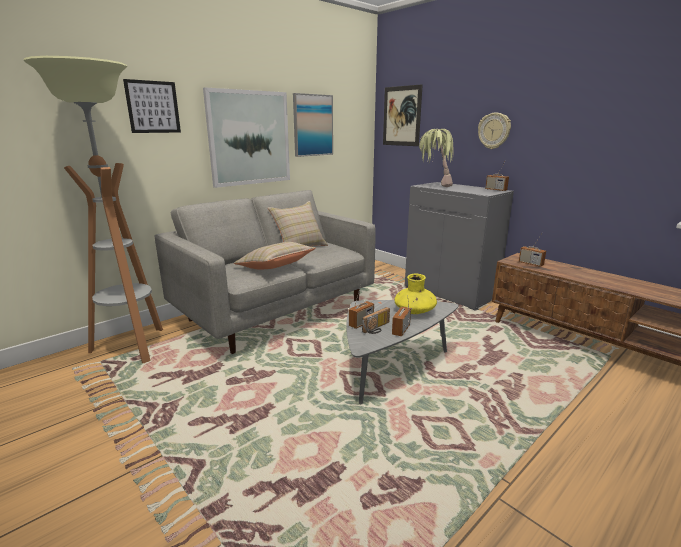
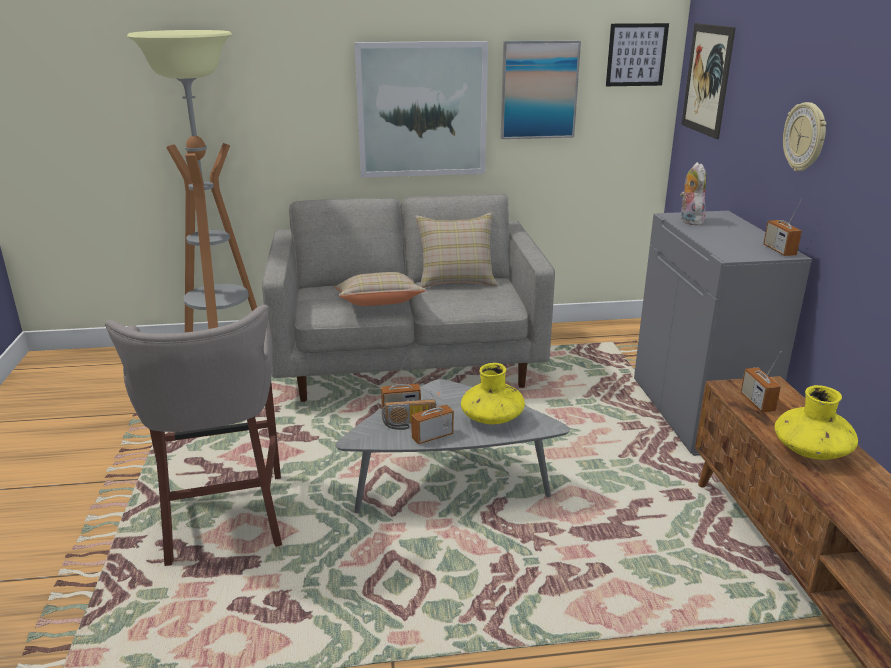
camera: 35 degrees right, 5 degrees up
(153, 107) = (285, 71): picture -> picture (636, 55)
(277, 451) = (223, 521): none -> grey stool
(433, 186) = (689, 221): potted plant -> plush toy
(583, 275) = (811, 451): none -> yellow vase

